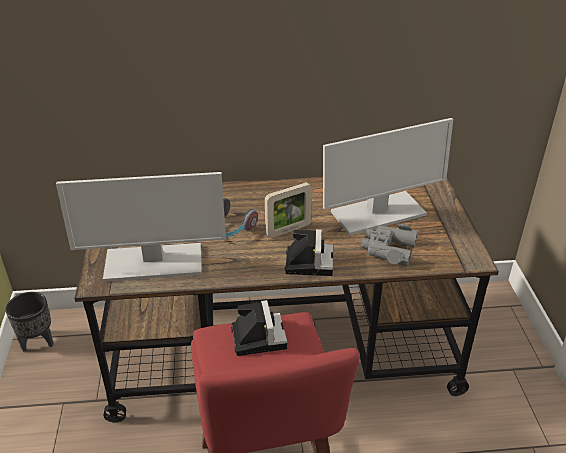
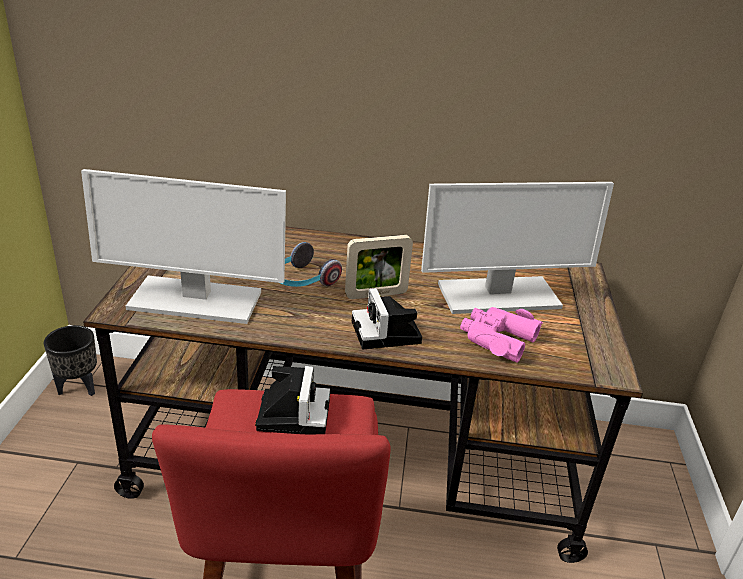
camera: 10 degrees right, 5 degrees down
(308, 261) = (387, 334): camera -> camera turned 150 degrees clockwise
(388, 249) = (497, 339): grey binoculars -> pink binoculars

